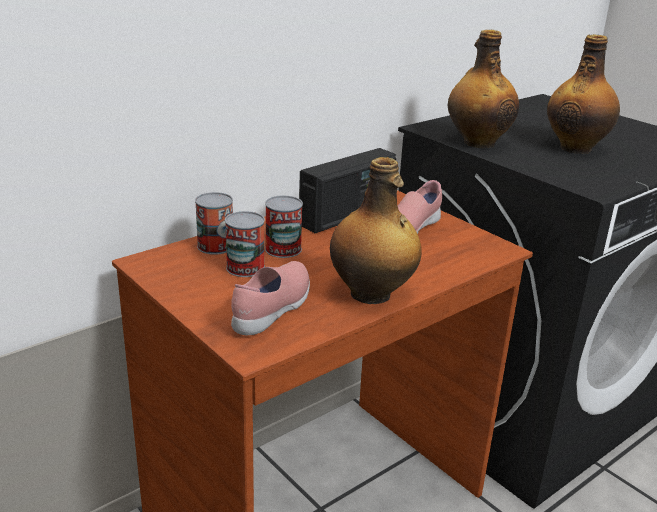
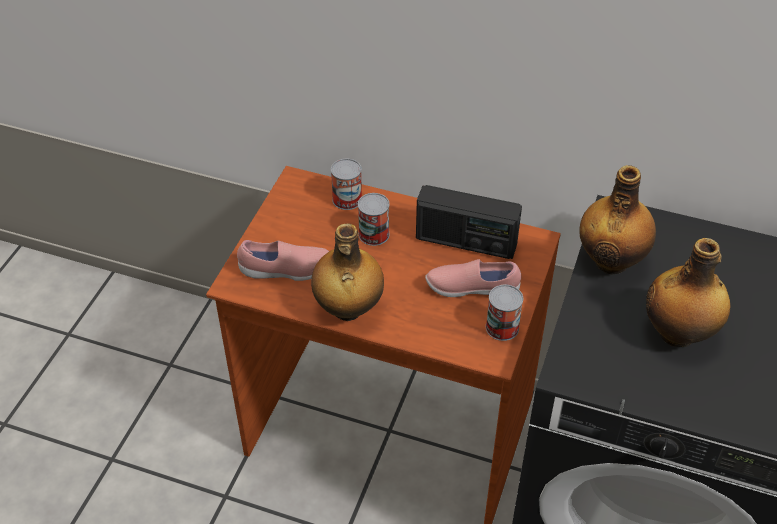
camera: 60 degrees right, 20 degrees up
(245, 268) = (329, 229): can -> can (502, 327)

